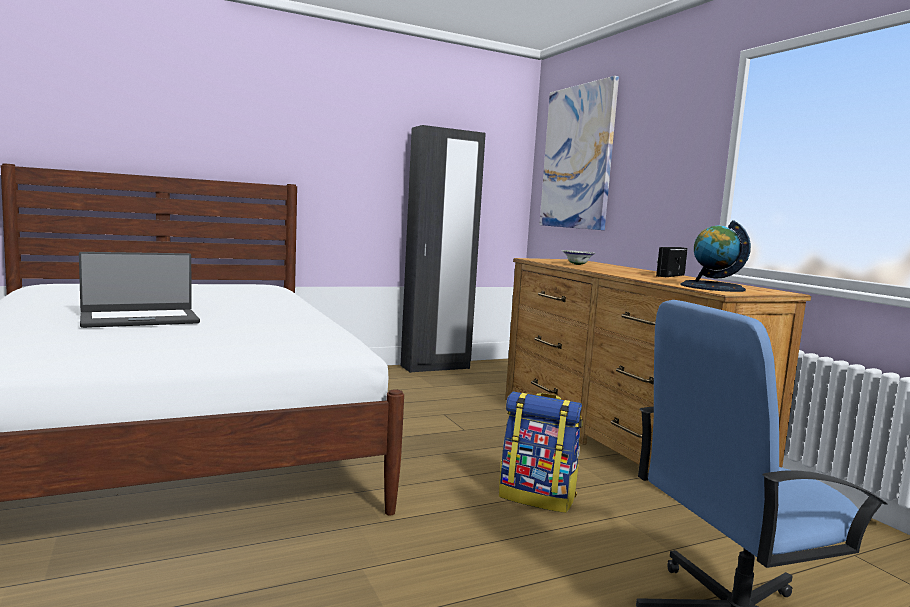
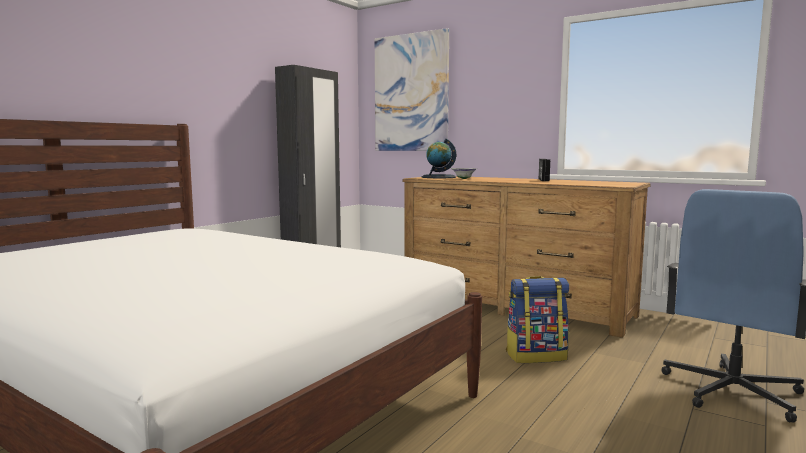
camera: 30 degrees left, 0 degrees up
(140, 319) = (222, 273): laptop -> none
(712, 287) = (602, 184): globe -> globe (438, 177)

